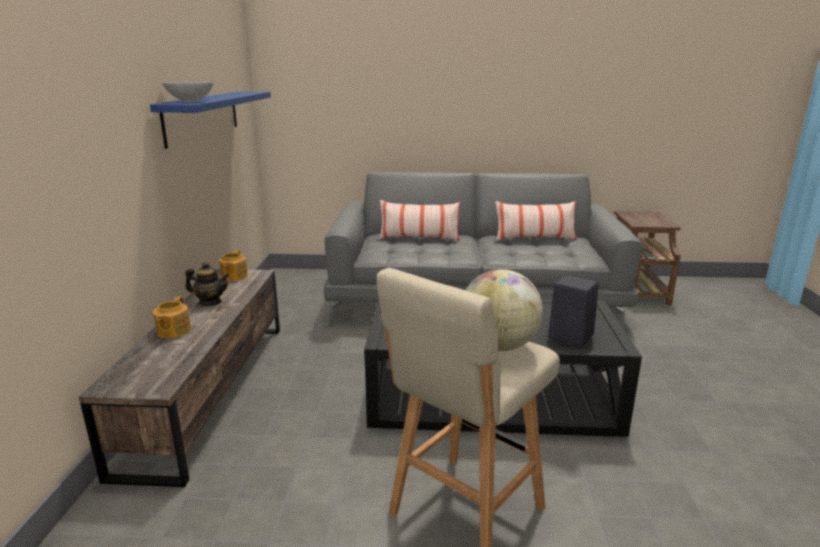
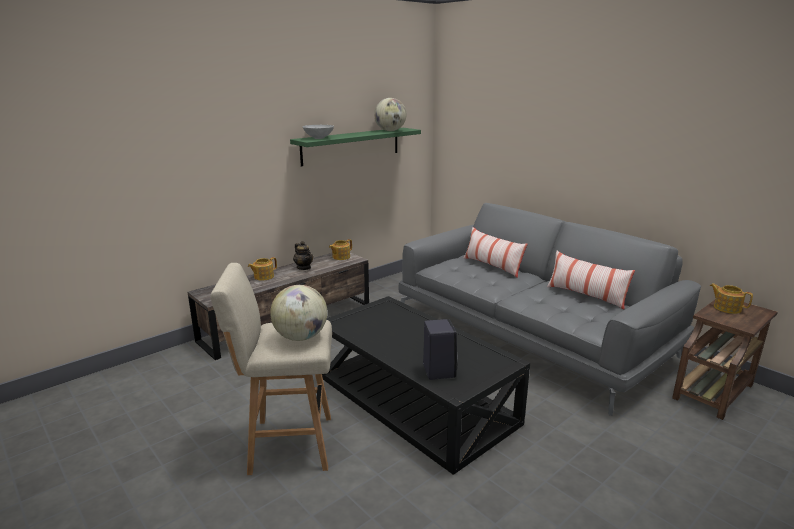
camera: 45 degrees right, 0 degrees up
(203, 116) = (351, 146): blue shelf -> green shelf
(242, 93) = (390, 131): none -> globe
(635, 217) = (726, 308): none -> teapot

